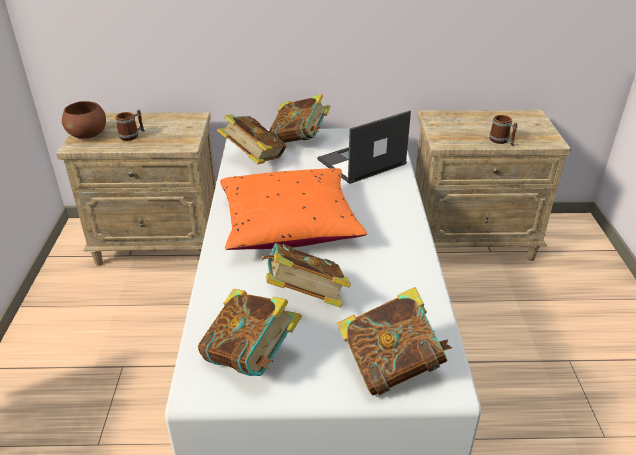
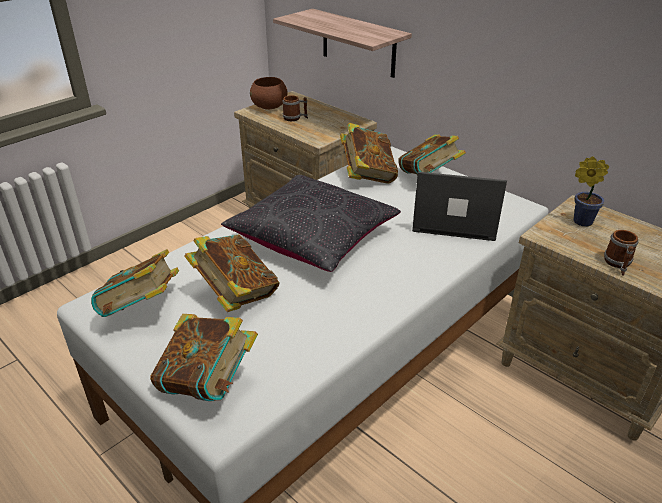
camera: 45 degrees right, 0 degrees up
(167, 40) = (358, 43): none -> shelf
(289, 225) = (312, 237): orange pillow -> black pillow
(447, 125) = (580, 221): none -> potted plant

